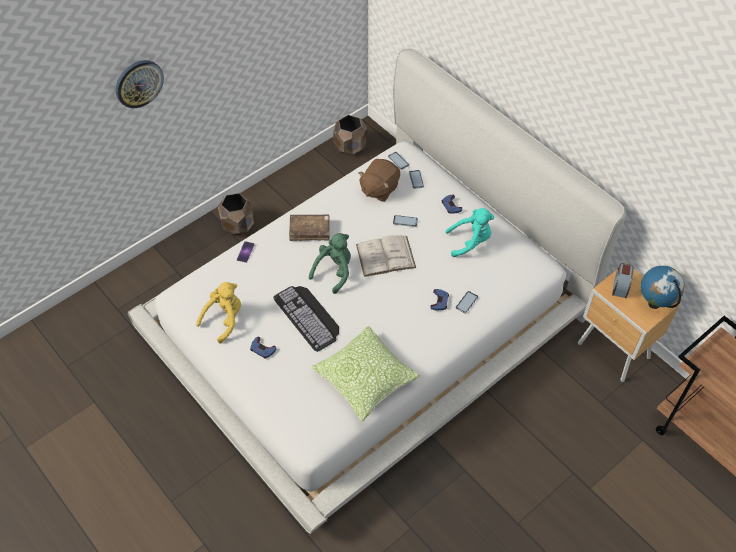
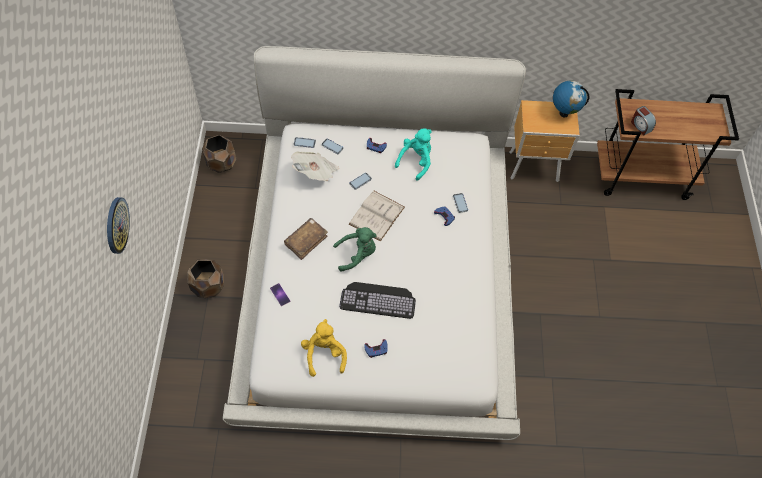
camera: 50 degrees left, 5 degrees up
(334, 271) = (357, 254): green plush toy -> green plush toy turned 90 degrees clockwise
(365, 379) = (461, 307): pillow -> none
(379, 189) = (316, 173): brown plush toy -> newspaper
(620, 286) = (535, 118): alarm clock -> alarm clock (640, 126)

